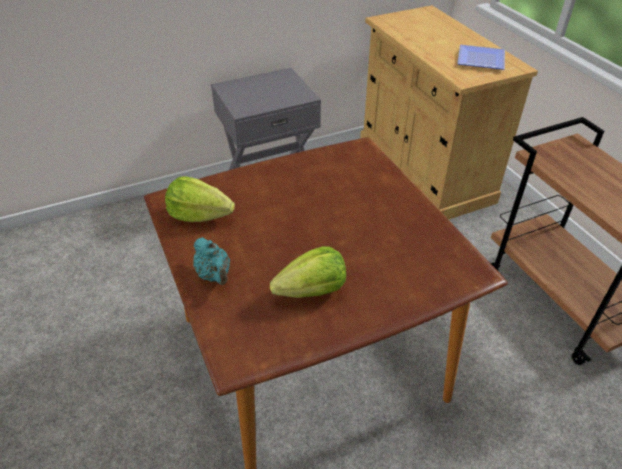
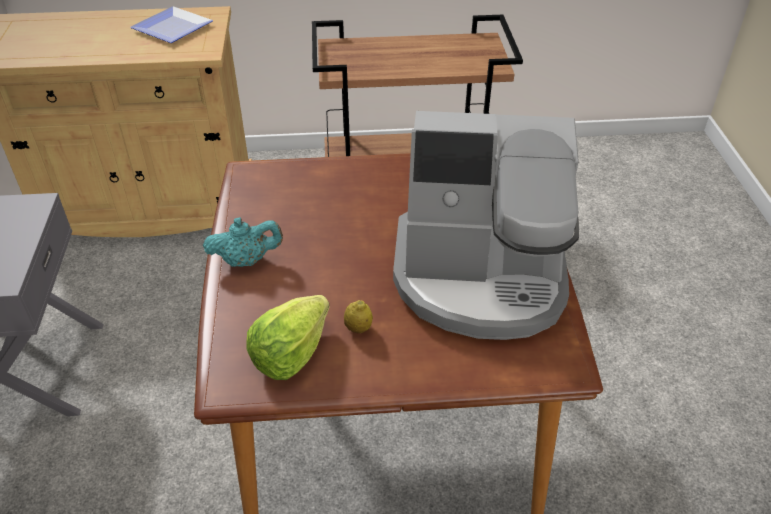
camera: 70 degrees left, 0 degrees up
(214, 275) = (419, 358): turquoise teapot -> turquoise teapot (246, 260)
(232, 239) = (358, 328): none -> lemon
(312, 291) = (480, 278): lettuce -> coffee machine

